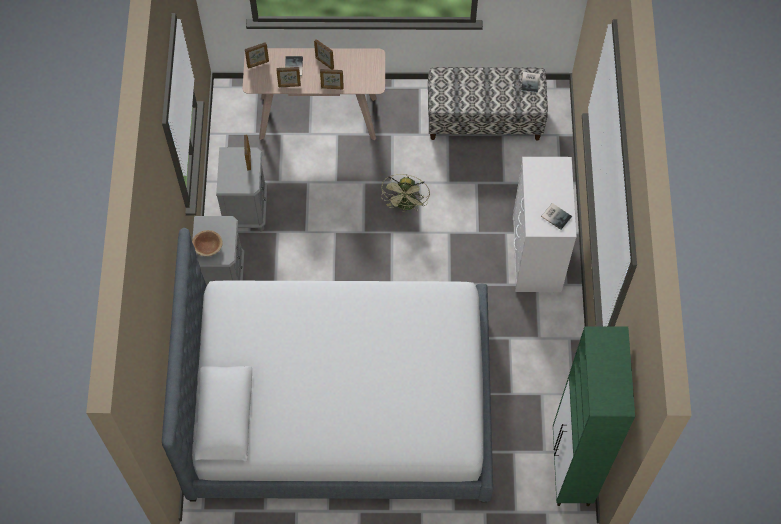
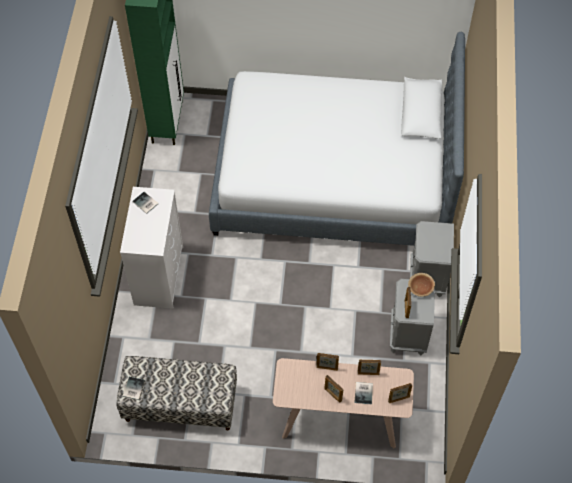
camera: 175 degrees left, 5 degrees down
(208, 247) = (439, 236): brown bowl -> brown bowl (420, 288)
(406, 205) = (265, 326): green fan -> none

